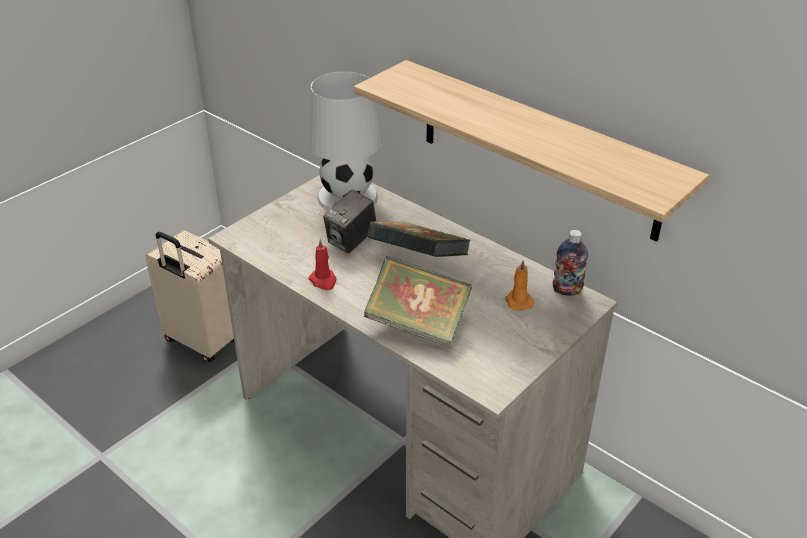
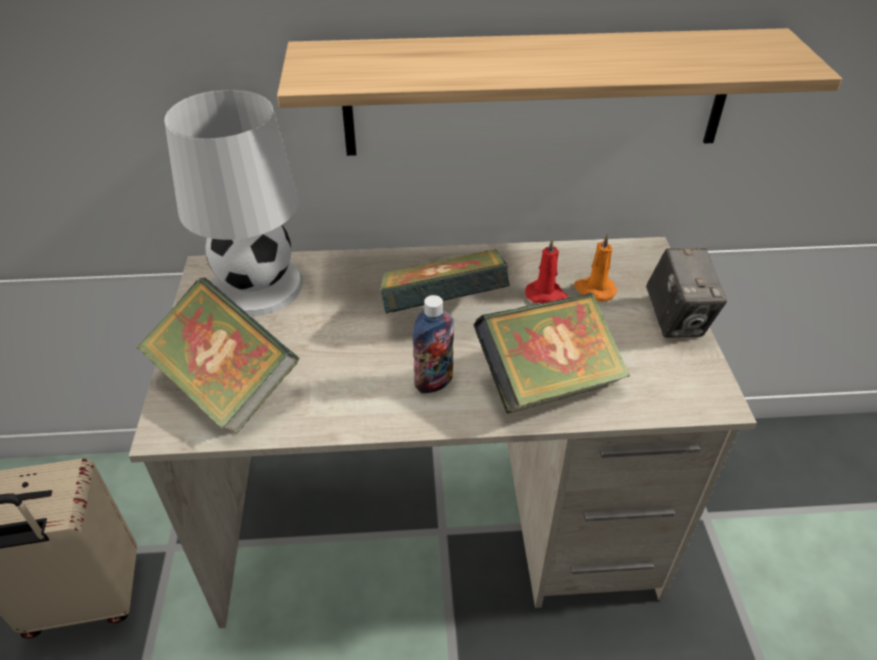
camera: 45 degrees left, 5 degrees up
(276, 233) = (226, 385): none -> book
(323, 281) = (373, 405): red candle -> red candle (546, 295)
(351, 241) = (336, 335): camera -> camera (676, 320)
(567, 290) = (615, 252): bottle -> bottle (434, 382)

